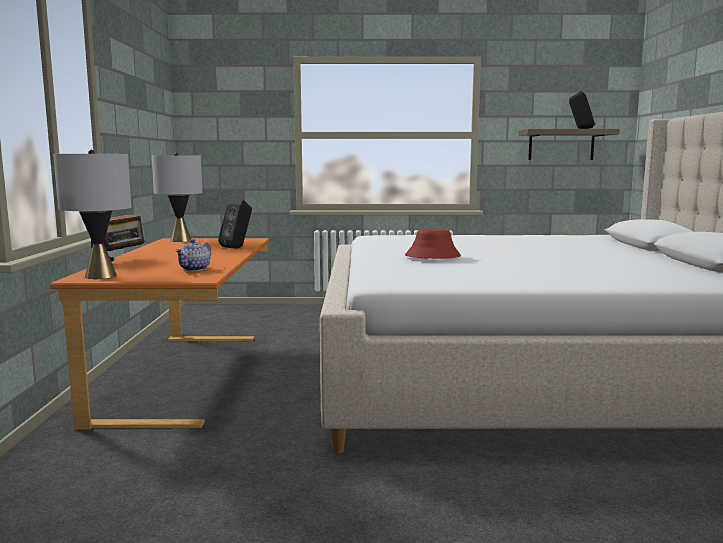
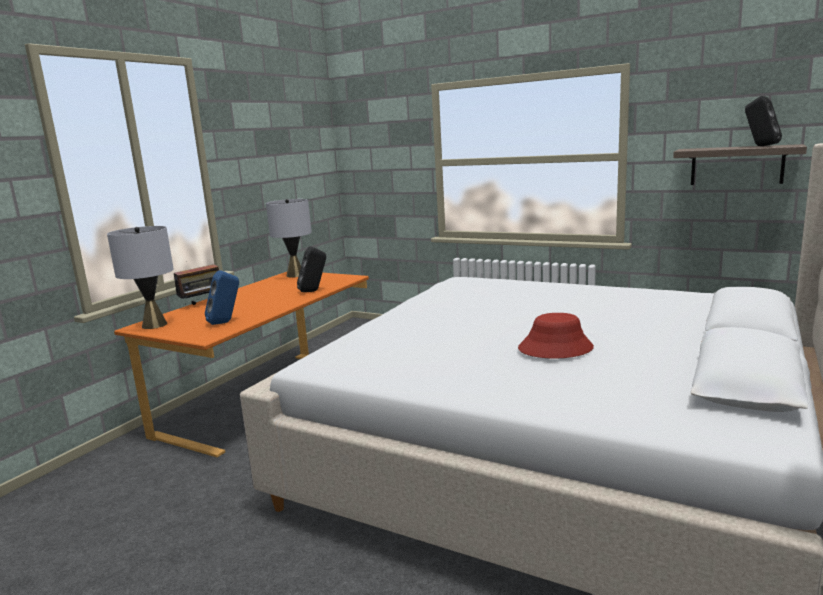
camera: 30 degrees right, 5 degrees up
(195, 269) = (226, 322): teapot -> blue speaker
(432, 256) = (437, 325): red hat -> red hat (555, 348)

